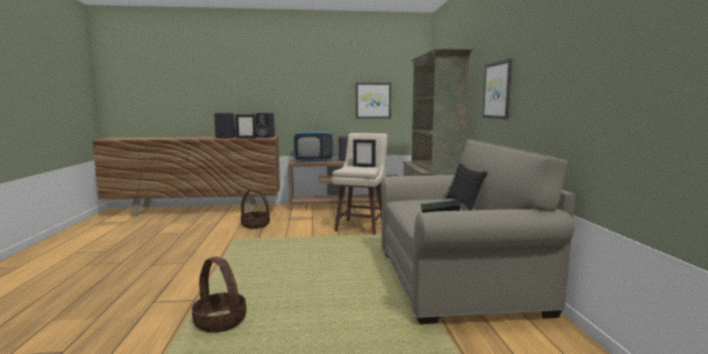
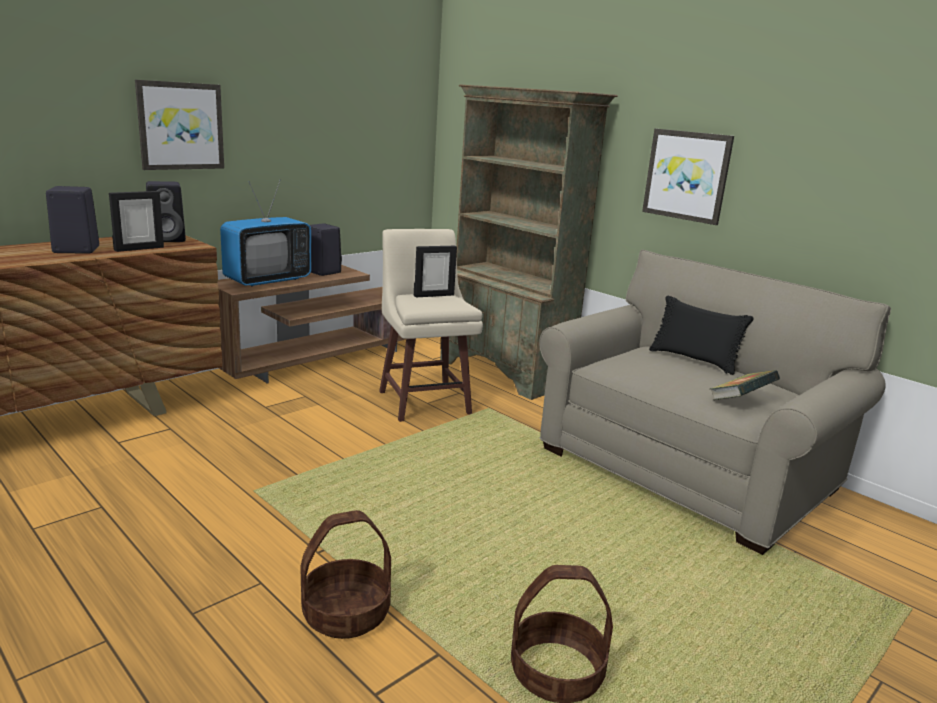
camera: 40 degrees left, 10 degrees up
(255, 225) = (233, 444): basket -> basket (345, 614)
(373, 100) = (352, 148): picture -> picture (180, 126)

